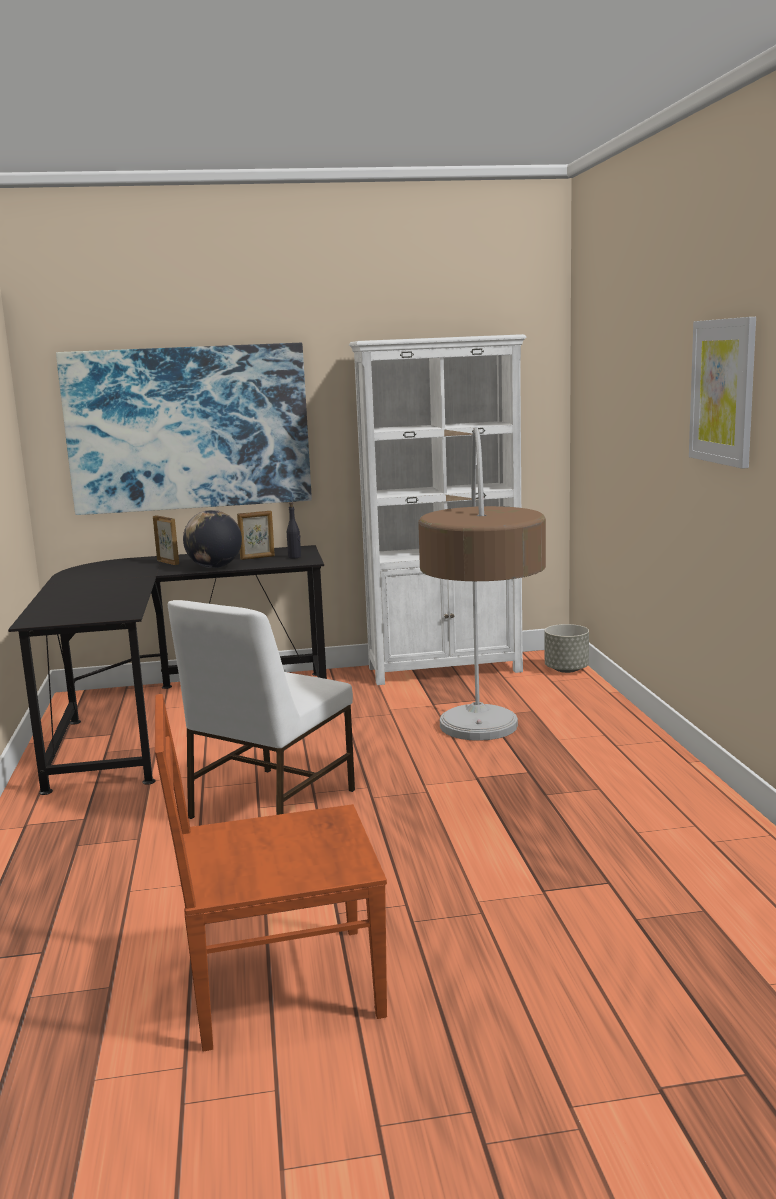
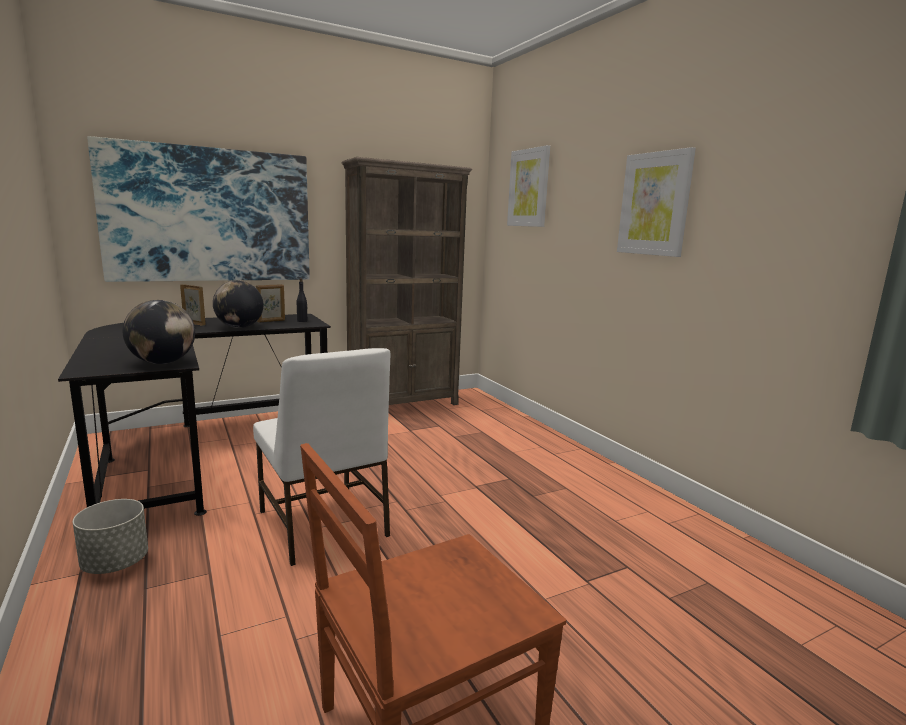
camera: 20 degrees left, 0 degrees up
(109, 612) = (163, 362): none -> globe
(270, 804) = (322, 525): white chair -> white chair turned 45 degrees counterclockwise
(445, 669) = (404, 404): white bookcase -> brown bookcase
(483, 770) = (476, 479): floor lamp -> none
(566, 669) = (485, 402): grey planter -> grey planter (115, 563)
(608, 357) = (528, 188): none -> picture

